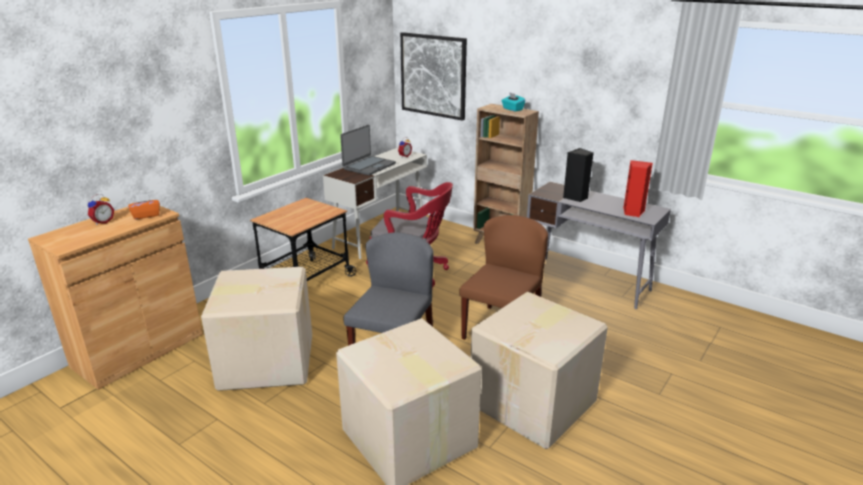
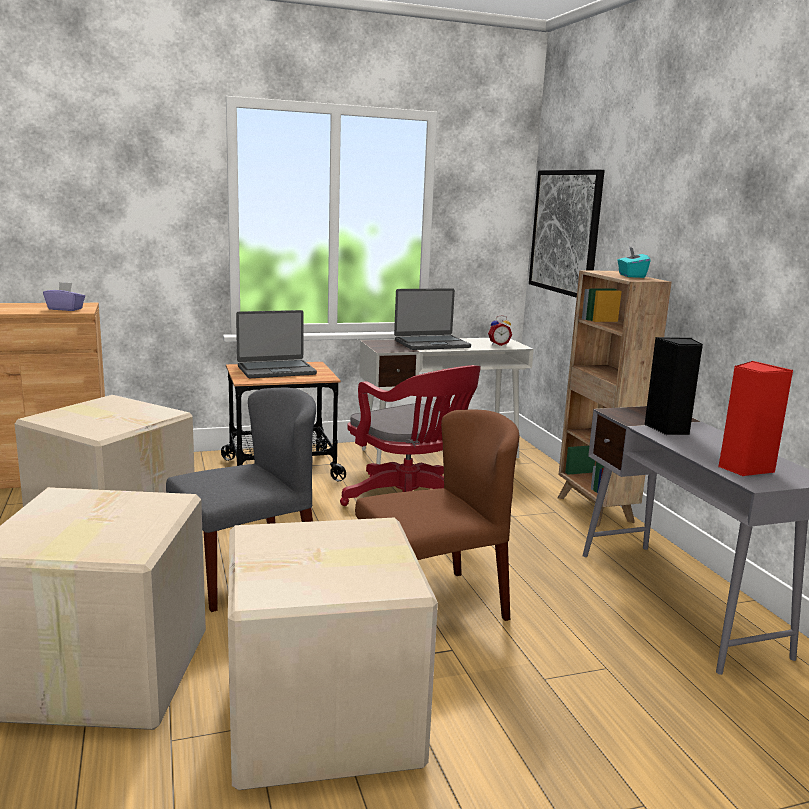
camera: 35 degrees right, 10 degrees down
(102, 222) = (23, 306): alarm clock -> none
(146, 215) = (65, 309): orange tissue box -> purple tissue box
(293, 214) = (276, 370): none -> laptop

